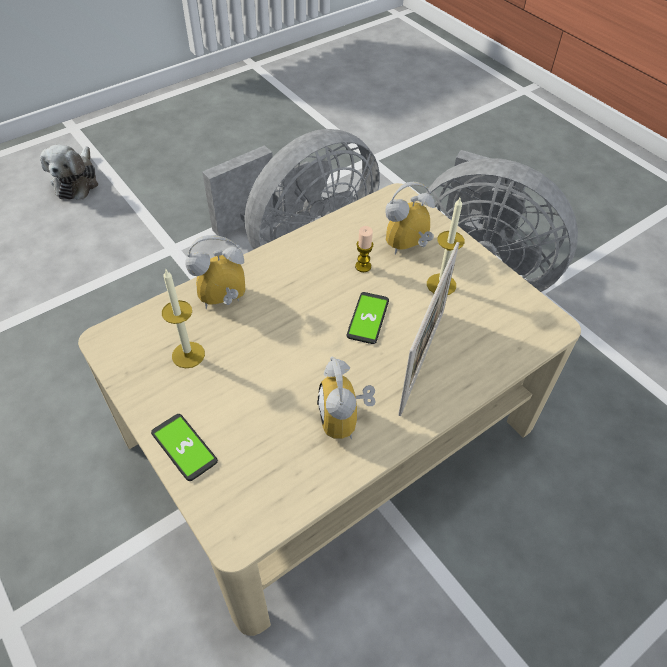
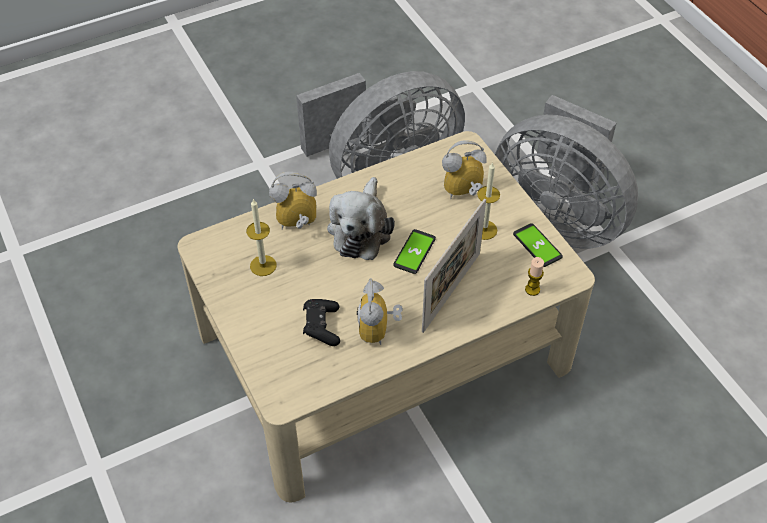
camera: 10 degrees right, 0 degrees up
(77, 181) = (175, 84): plush toy -> plush toy (361, 229)
(184, 447) = (252, 335): phone -> phone (537, 246)
(272, 424) = (321, 327): none -> black game controller
(363, 266) = (420, 206): candle -> candle (532, 289)

